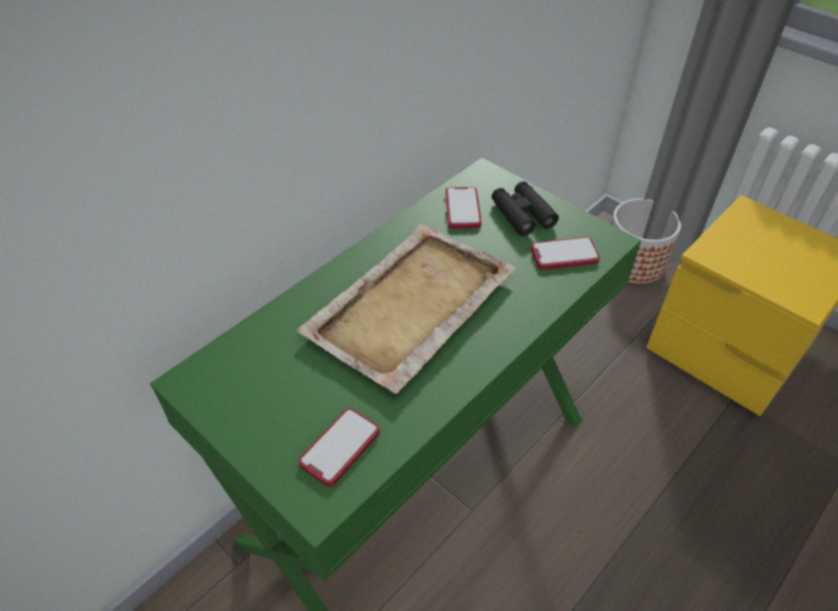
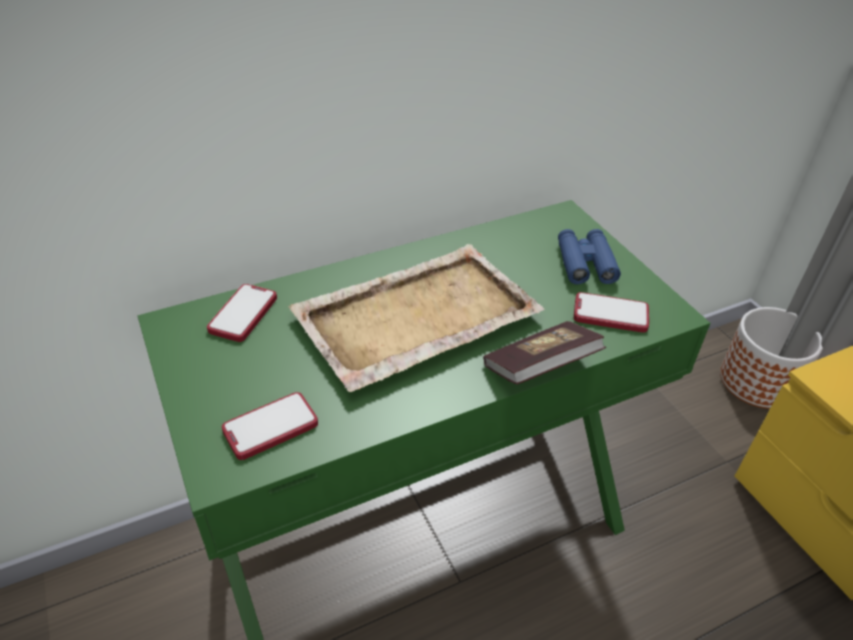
camera: 20 degrees right, 5 degrees down
(462, 209) = (523, 242): phone -> phone (243, 314)
(522, 214) = (585, 263): black binoculars -> blue binoculars
(533, 320) = (540, 368): none -> book

